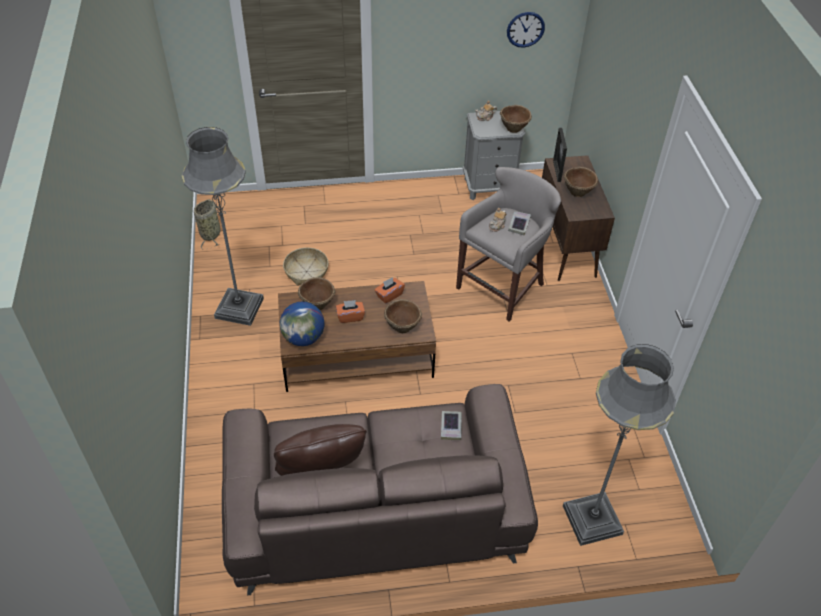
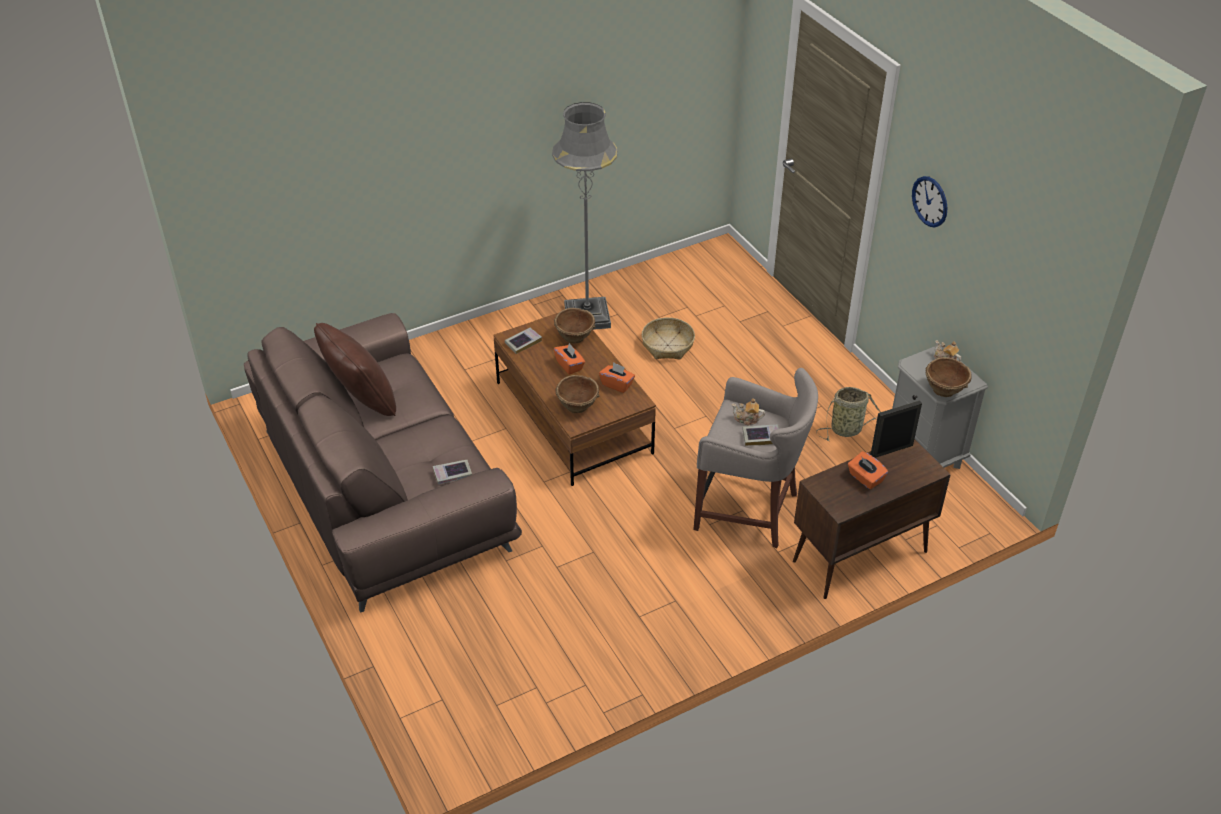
camera: 70 degrees right, 5 degrees down
(211, 233) = (678, 262): basket -> basket (848, 429)
(304, 338) = (523, 342): globe -> book
(525, 29) = (1015, 282): wall clock -> wall clock (930, 201)
(578, 191) = (865, 478): brown bowl -> orange tissue box
(592, 520) = (437, 667): grey floor lamp -> none

